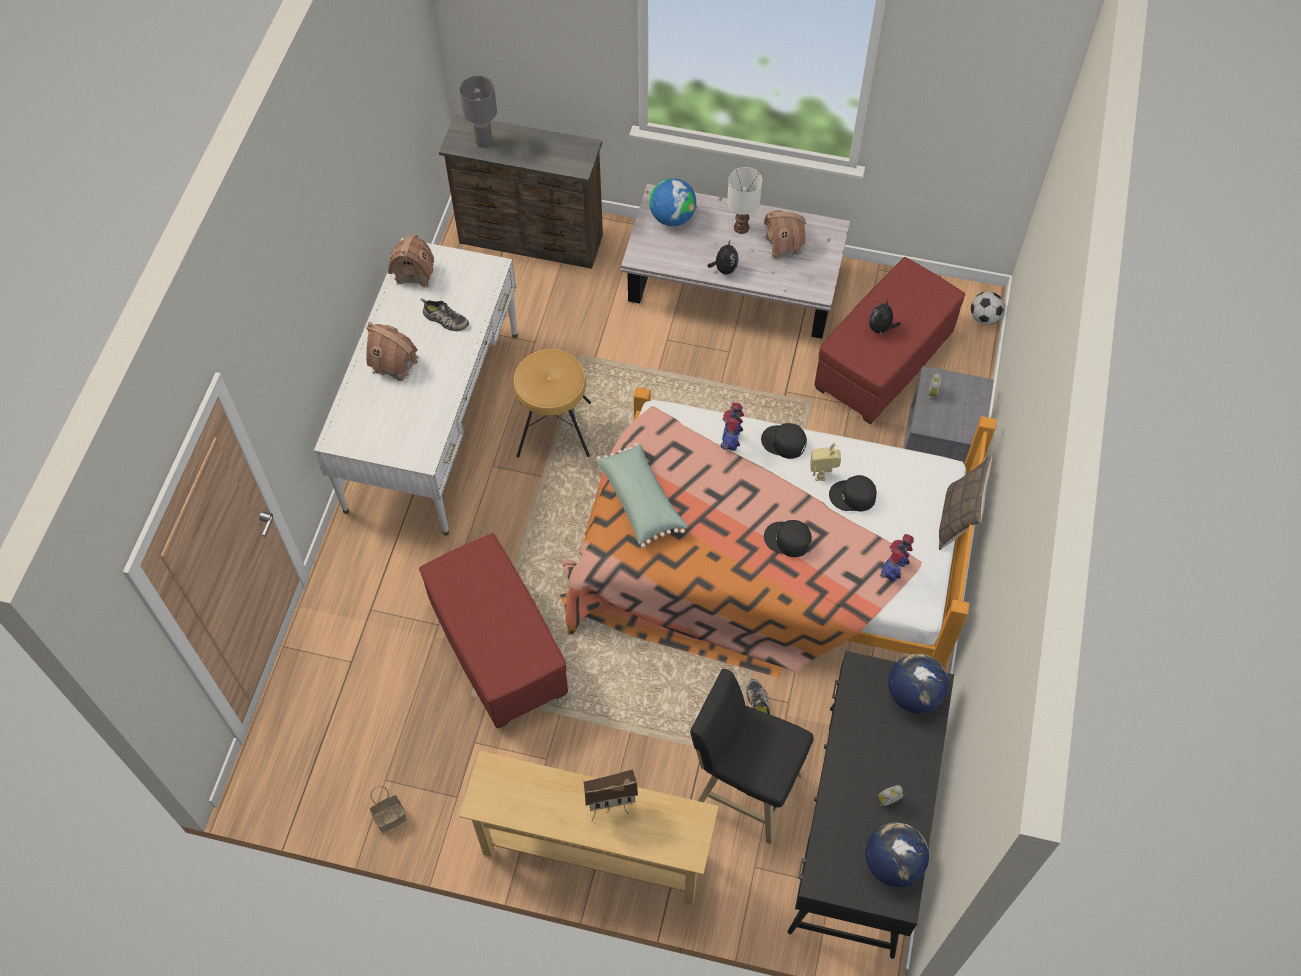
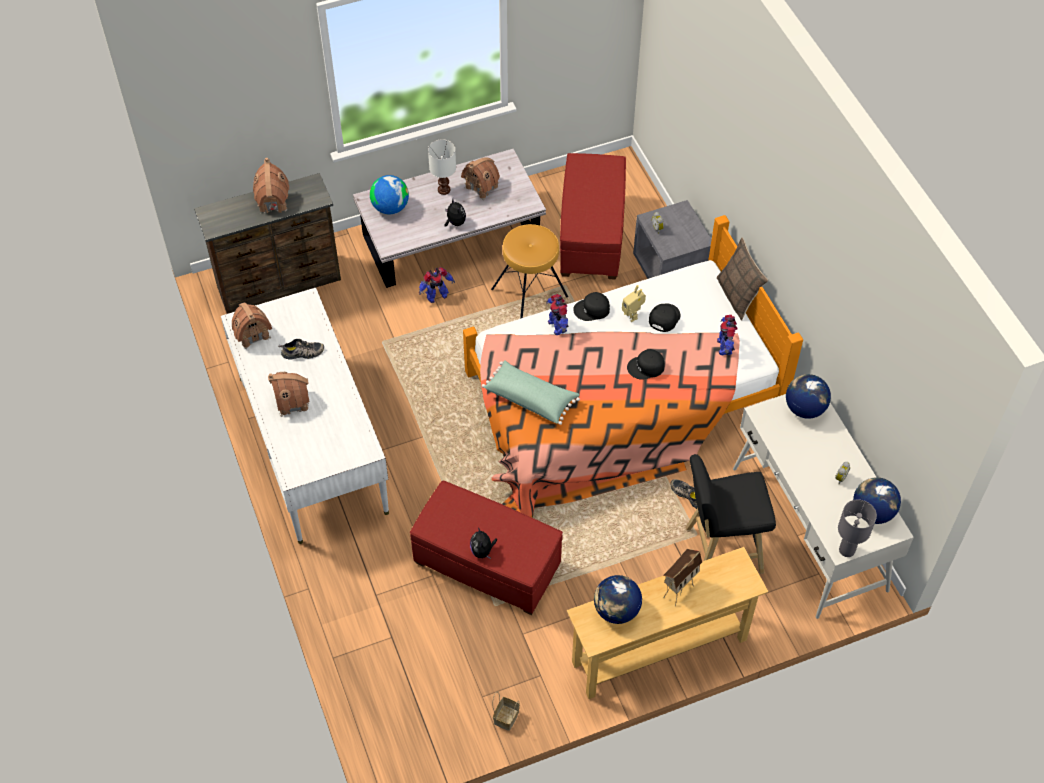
camera: 35 degrees left, 5 degrees down
(484, 141) = (234, 215): grey table lamp -> grey table lamp (846, 549)
(527, 785) = (616, 610): none -> globe
(532, 146) = (272, 201): none -> toy house
(554, 430) = (405, 401): brown stool -> brown stool (530, 293)
(671, 337) = (436, 295): none -> toy robot
(853, 496) = (663, 318): black cap -> black cap turned 150 degrees clockwise
(860, 828) = (808, 528): black desk -> white desk
(880, 328) = (590, 206): plush toy -> plush toy (482, 551)
(984, 318) = (633, 172): football -> none

